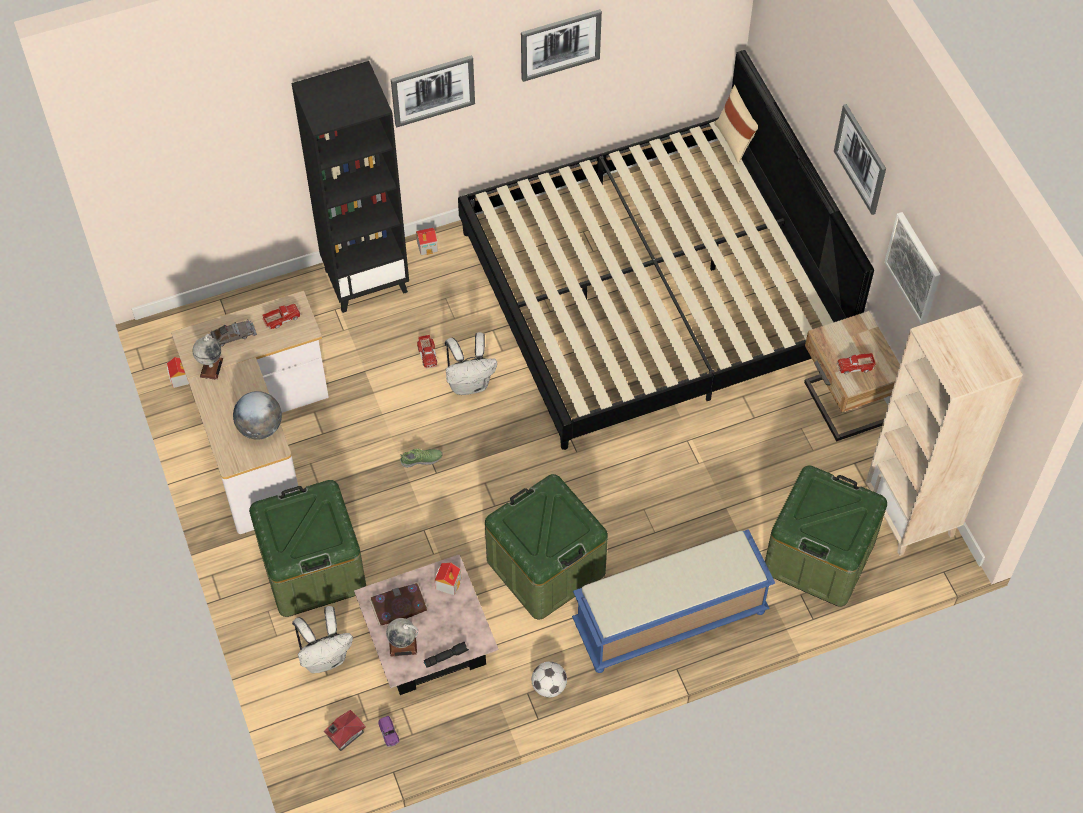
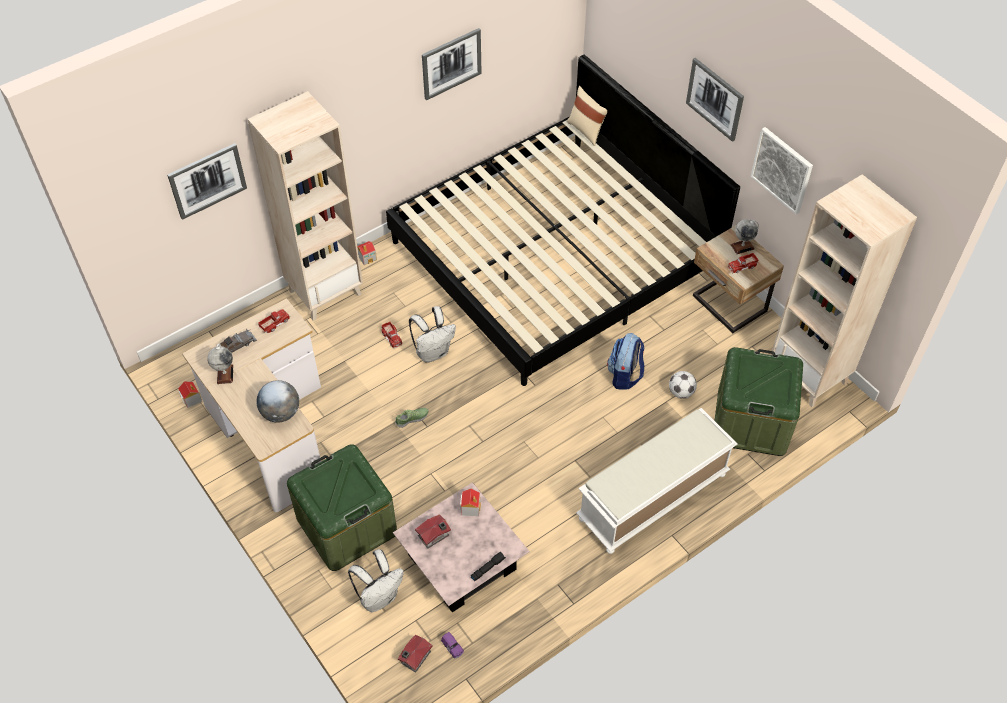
camera: 15 degrees left, 5 degrees down
(366, 280) = (325, 292): black bookcase -> beige bookcase
(398, 606) = (434, 536): book -> toy house
(403, 646) = (448, 568): globe -> globe (742, 246)
(433, 90) = (358, 115): picture -> picture (207, 180)
(546, 567) = (539, 479): green storage box -> none
(549, 686) = (574, 574): football -> football (681, 392)
(669, 620) = (652, 498): blue bench -> white bench
(687, 464) = (625, 375): none -> backpack

